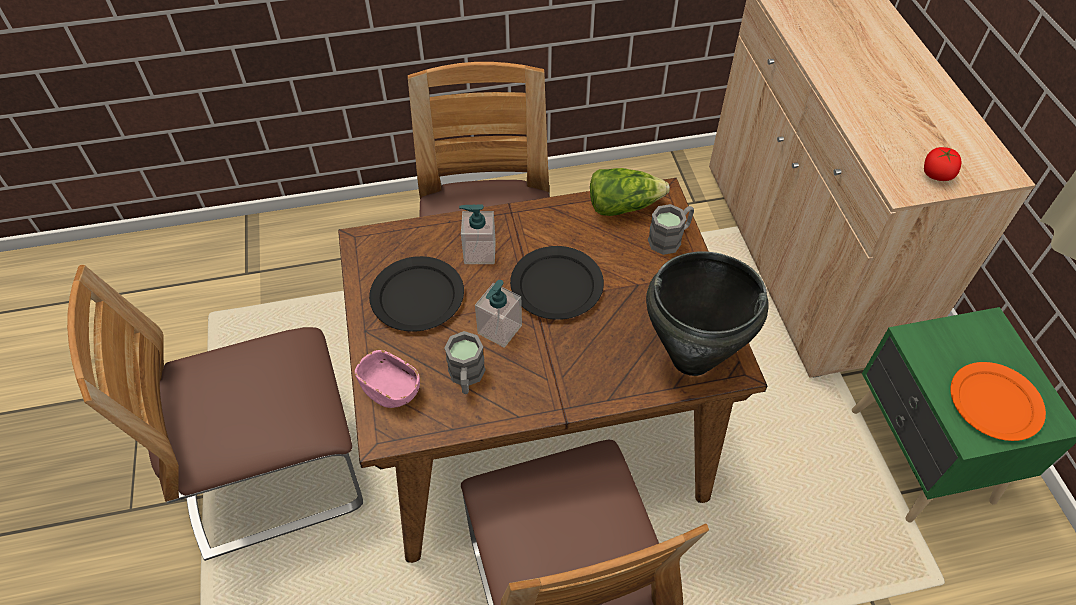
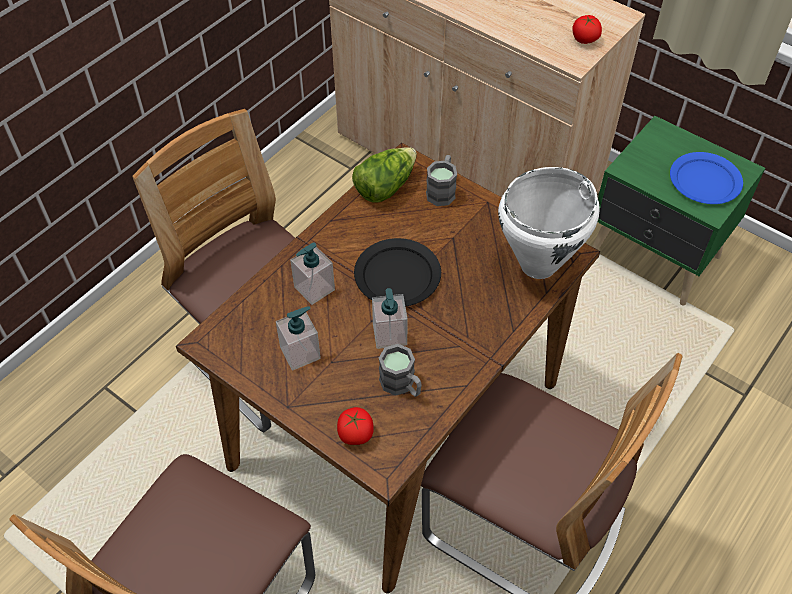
camera: 40 degrees left, 0 degrees up
(391, 389) = (355, 434): pink bowl -> tomato
(417, 296) = (300, 353): black plate -> soap dispenser
(692, 359) = (539, 265): black cooking pot -> white cooking pot
(994, 403) = (704, 181): orange plate -> blue plate

